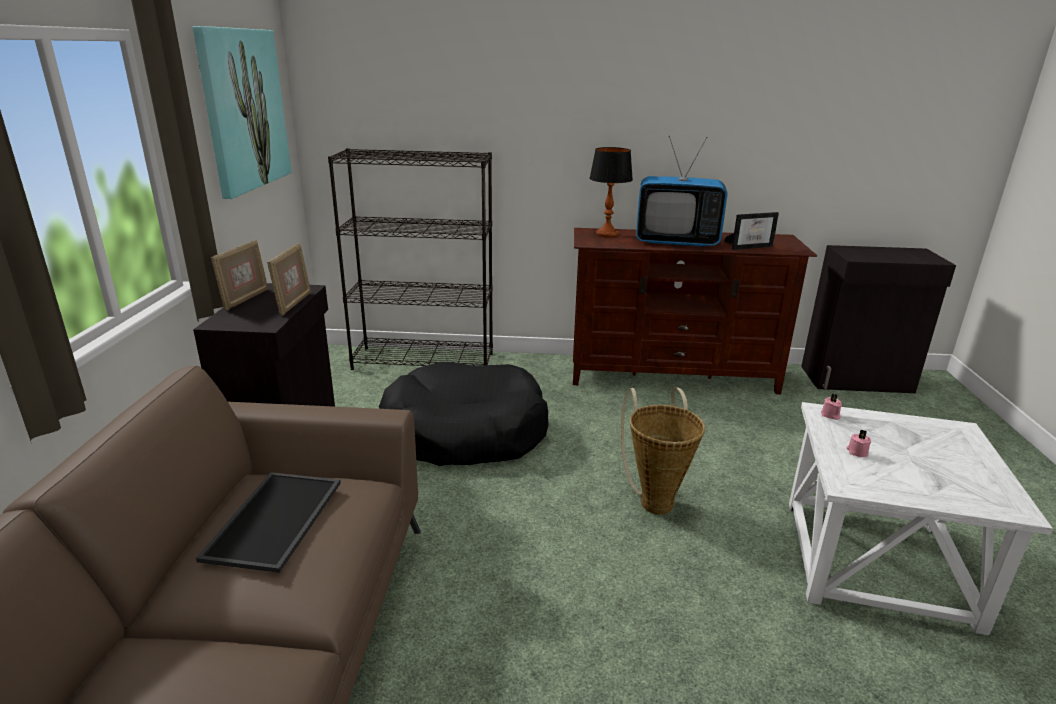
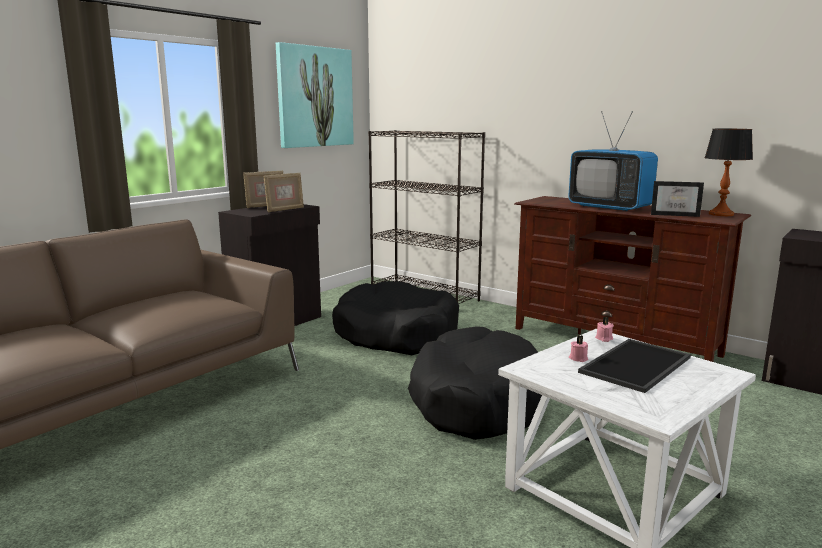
camera: 35 degrees right, 10 degrees down
(276, 520) = (170, 301): tray -> tray (637, 366)
(606, 234) = (560, 200): table lamp -> table lamp (720, 214)
(655, 499) = (476, 400): basket -> black dog bed

